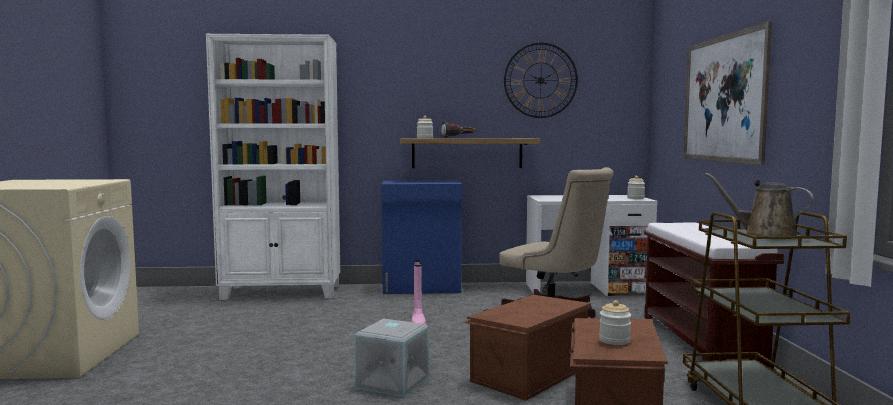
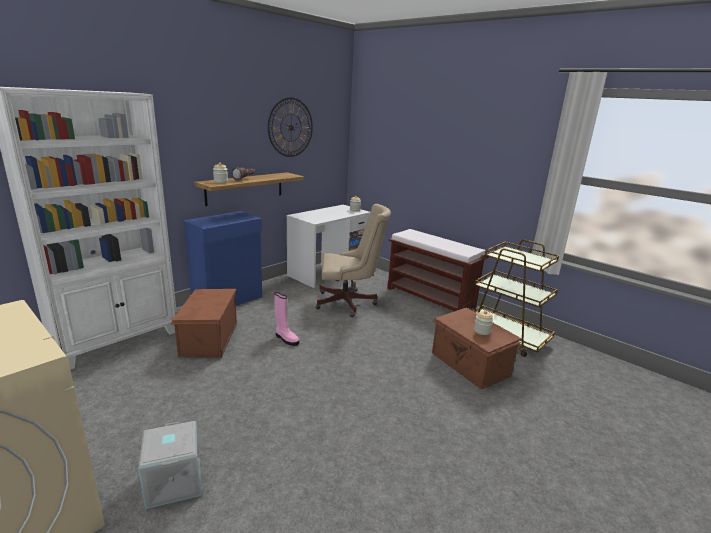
camera: 45 degrees left, 15 degrees up
(391, 382) = (351, 395): grey storage box -> grey storage box (173, 481)
(527, 374) = (403, 355): brown storage box -> brown storage box (208, 339)
(723, 98) = (433, 157): picture -> none
(764, 235) = (518, 256): brown watering can -> none

